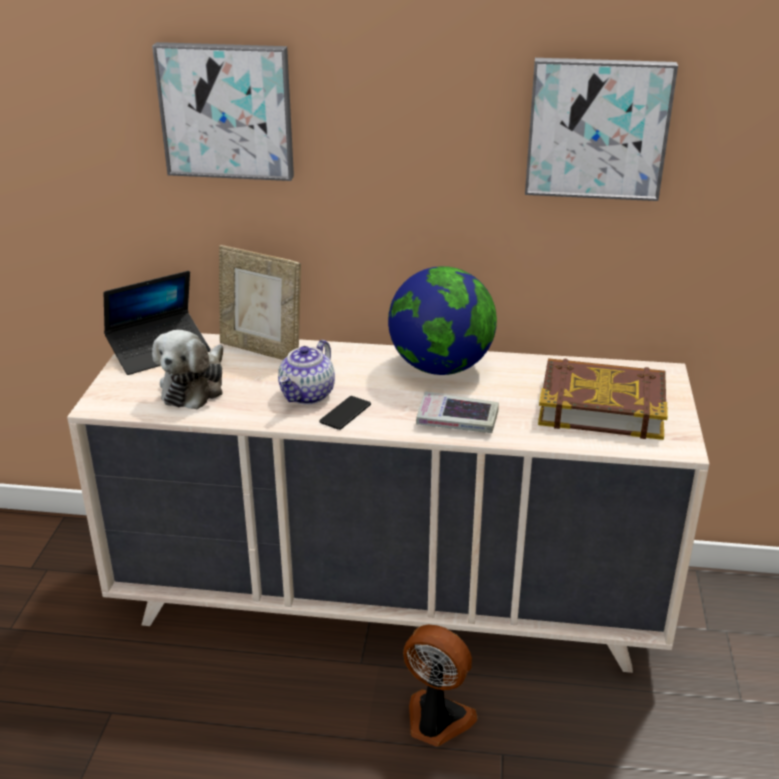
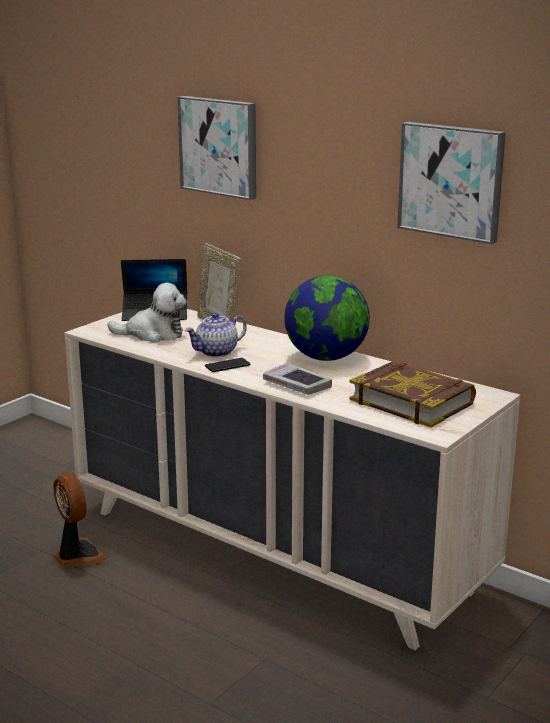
camera: 30 degrees right, 10 degrees down
(195, 387) = (153, 334): plush toy -> plush toy turned 135 degrees counterclockwise
(436, 721) = (237, 625): fan -> fan (77, 555)

